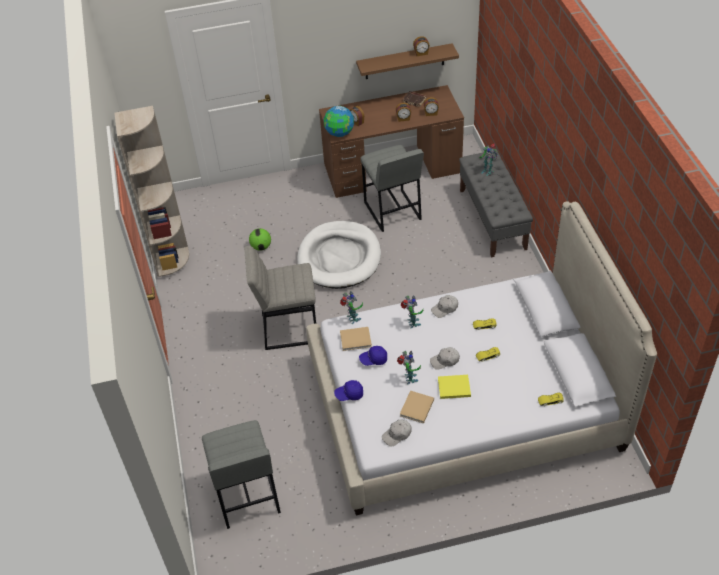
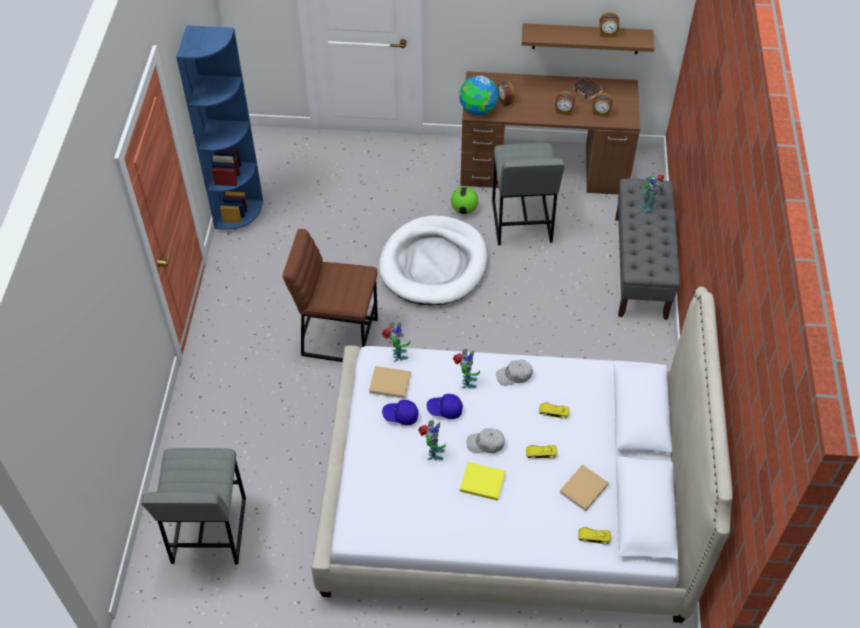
camera: 15 degrees right, 5 degrees up
(172, 264) = (238, 217): beige bookcase -> blue bookcase
(261, 247) = (348, 224): football -> football (464, 209)
(287, 328) = (337, 337): grey chair -> brown chair
(349, 394) = (354, 451): blue cap -> blue cap (445, 409)
(397, 435) = (388, 521): white cap -> none
(416, 408) = (426, 495): beige book -> beige book (582, 489)

